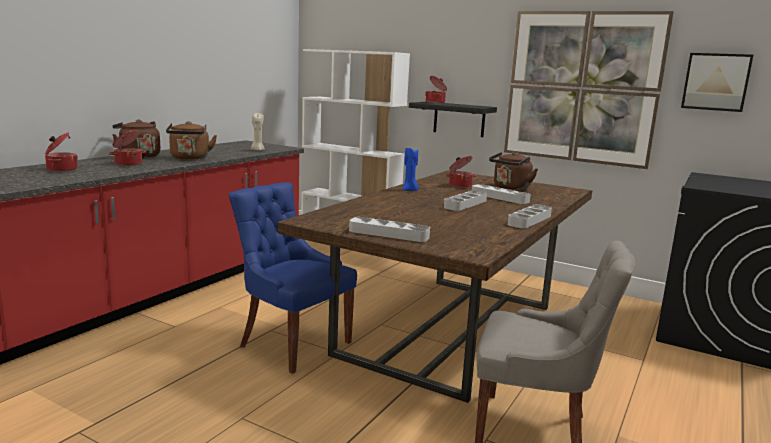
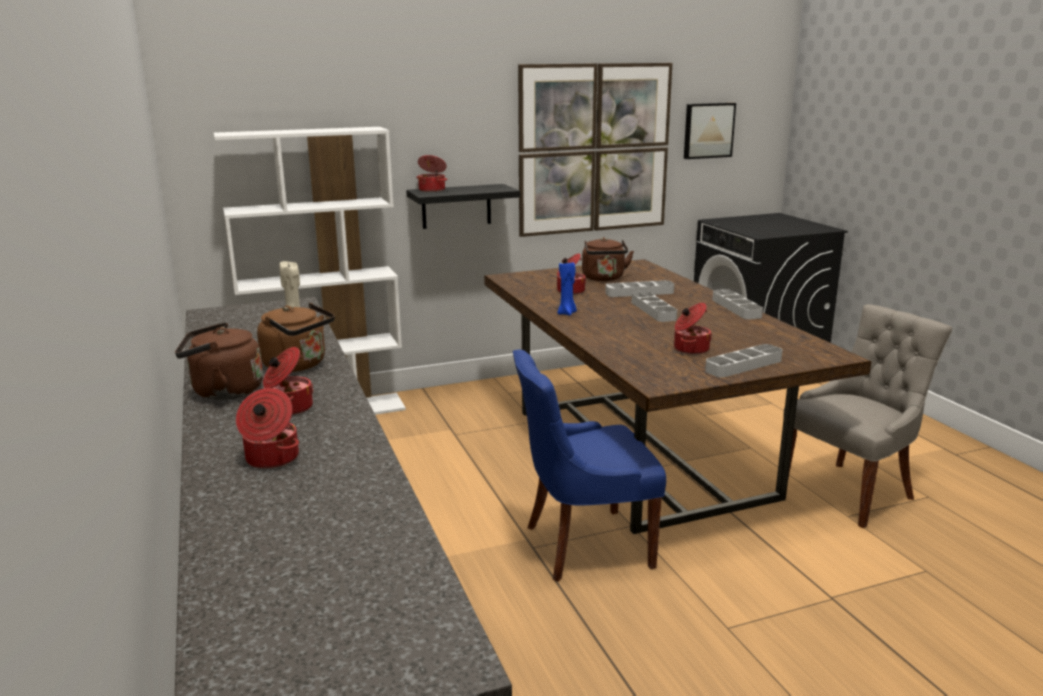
camera: 50 degrees left, 5 degrees up
(397, 219) = (690, 349): none -> cooking pot

